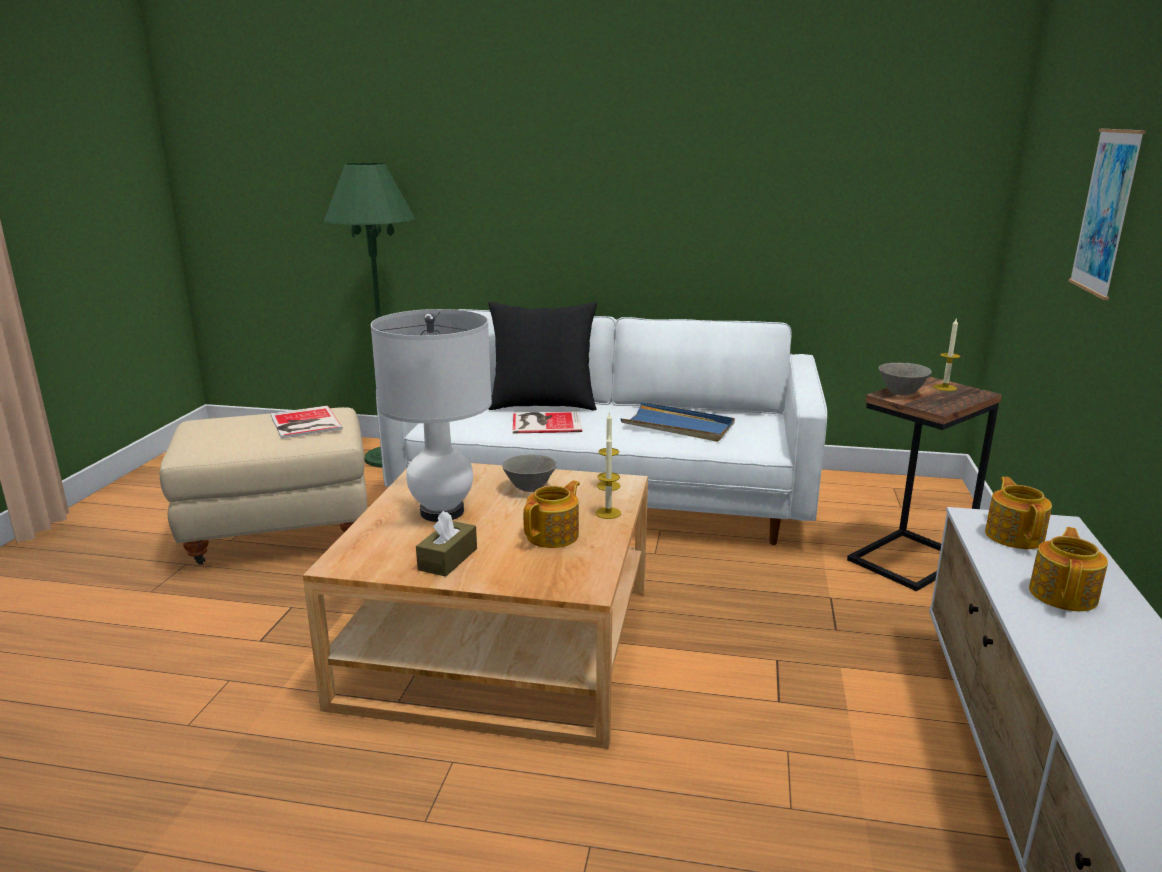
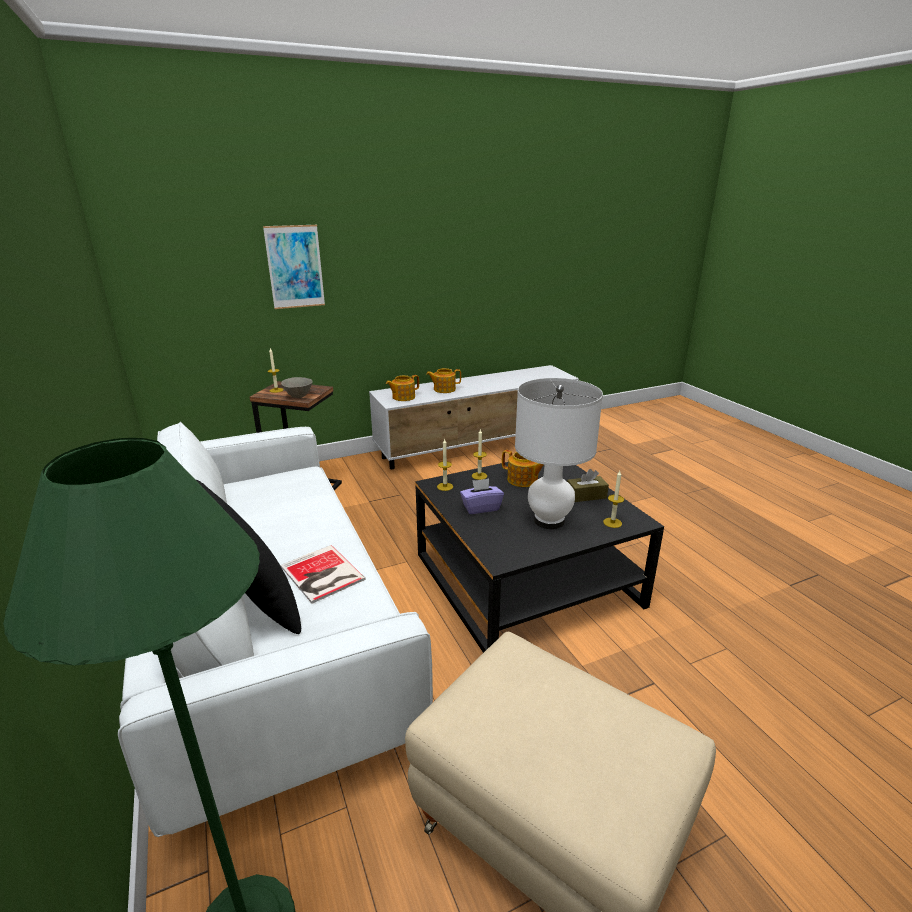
camera: 125 degrees left, 5 degrees up
(304, 423) = (516, 695): book -> none
(371, 545) = (612, 522): none -> candle
(501, 643) = (525, 579): beige coffee table -> black coffee table
(529, 488) = (481, 507): grey bowl -> purple tissue box
(554, 535) = (523, 480): teapot -> teapot turned 150 degrees counterclockwise
(678, 426) = (282, 512): blue tray -> none

